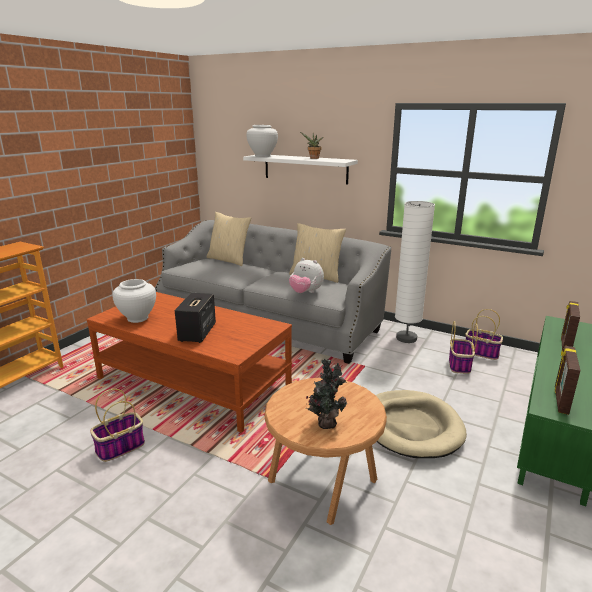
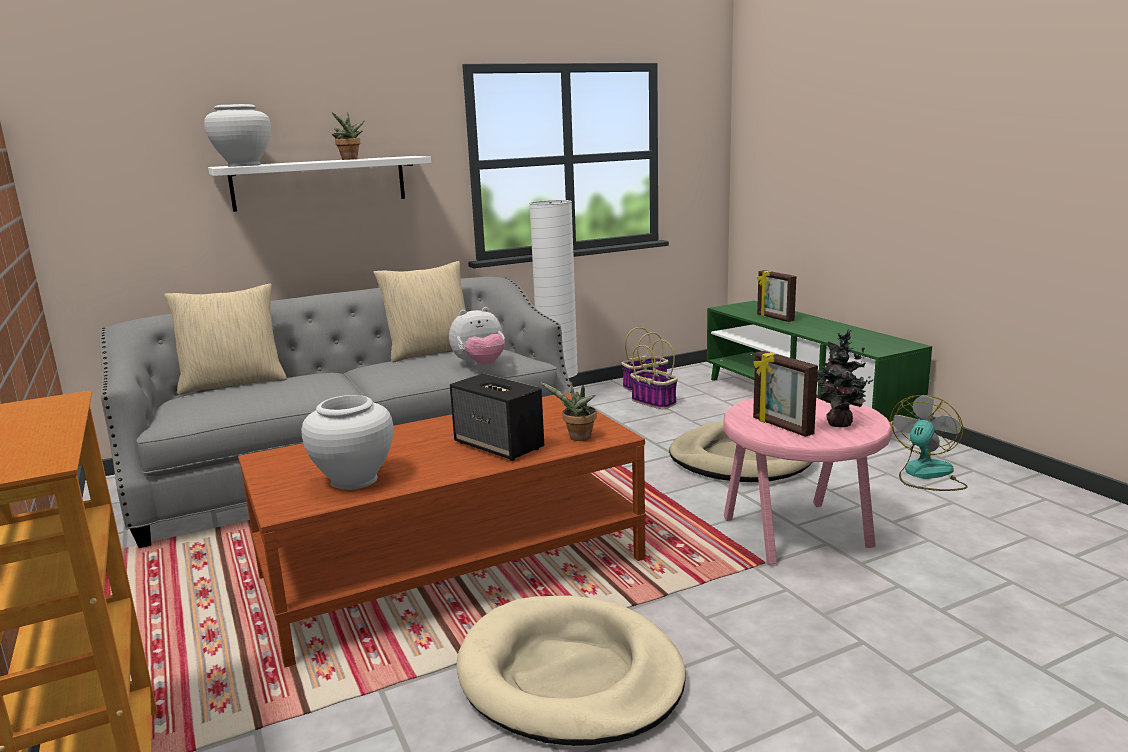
camera: 55 degrees left, 5 degrees down
(120, 448) = (570, 676): basket -> beige dog bed
(222, 347) = (577, 438): none -> potted plant
(323, 483) = (799, 533): brown side table -> pink side table
(495, 529) = (926, 475): none -> fan
(560, 400) = (868, 344): picture frame -> picture frame (781, 427)

